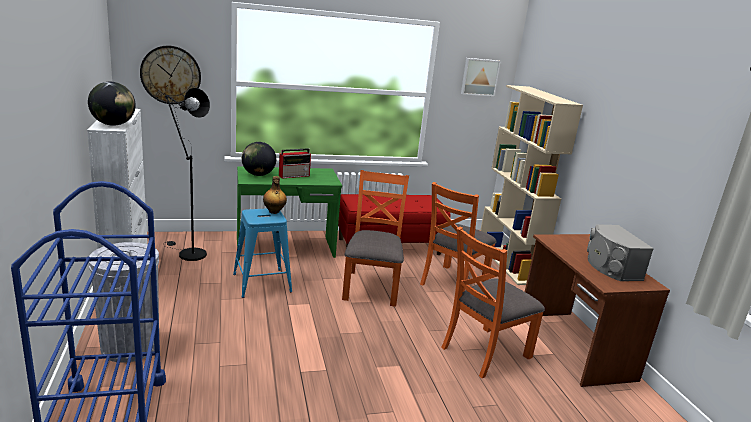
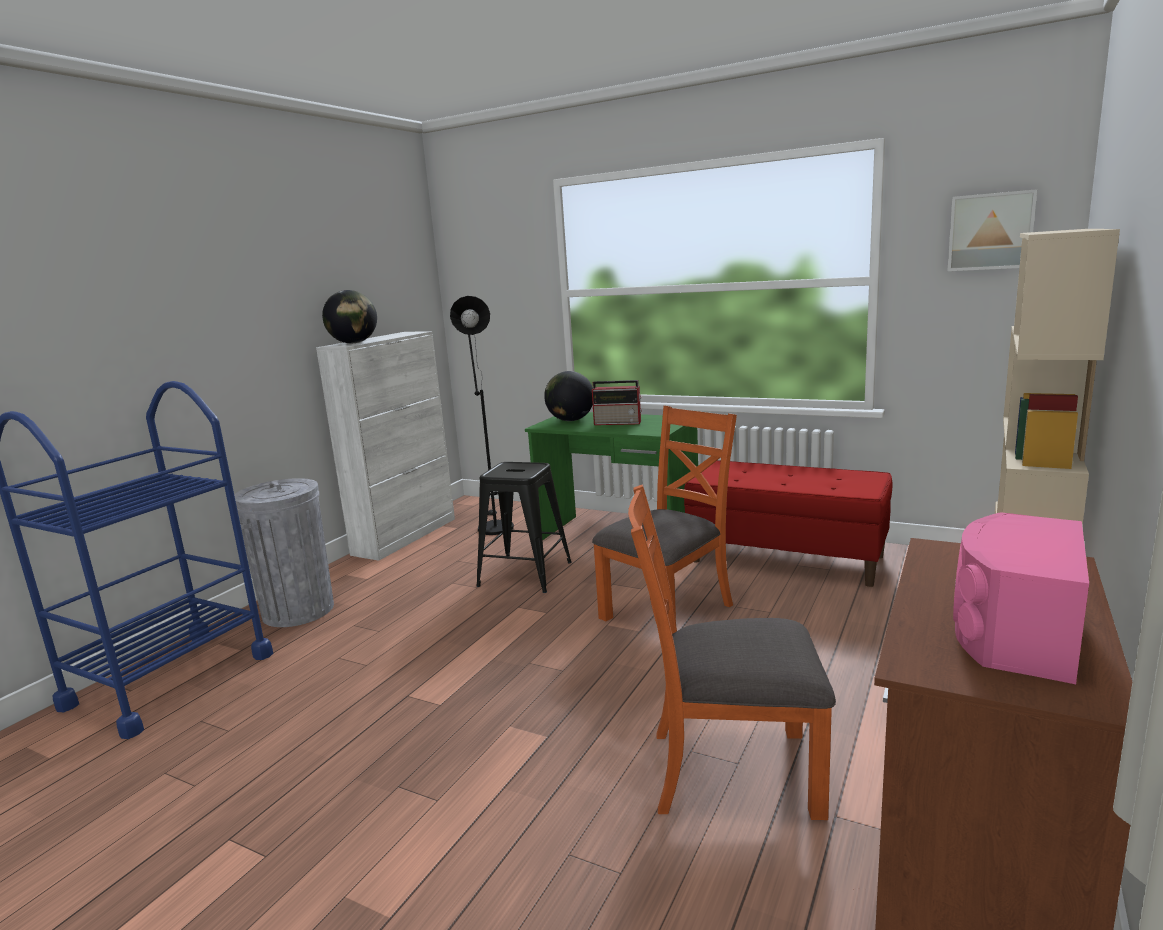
camera: 45 degrees right, 5 degrees down
(171, 75) = (495, 290): wall clock -> none
(262, 283) = (525, 574): blue stool -> black stool
(274, 212) = (535, 467): bottle -> none
(453, 282) = (834, 636): orange chair -> none
(610, 267) = (1013, 632): grey speaker -> pink speaker

